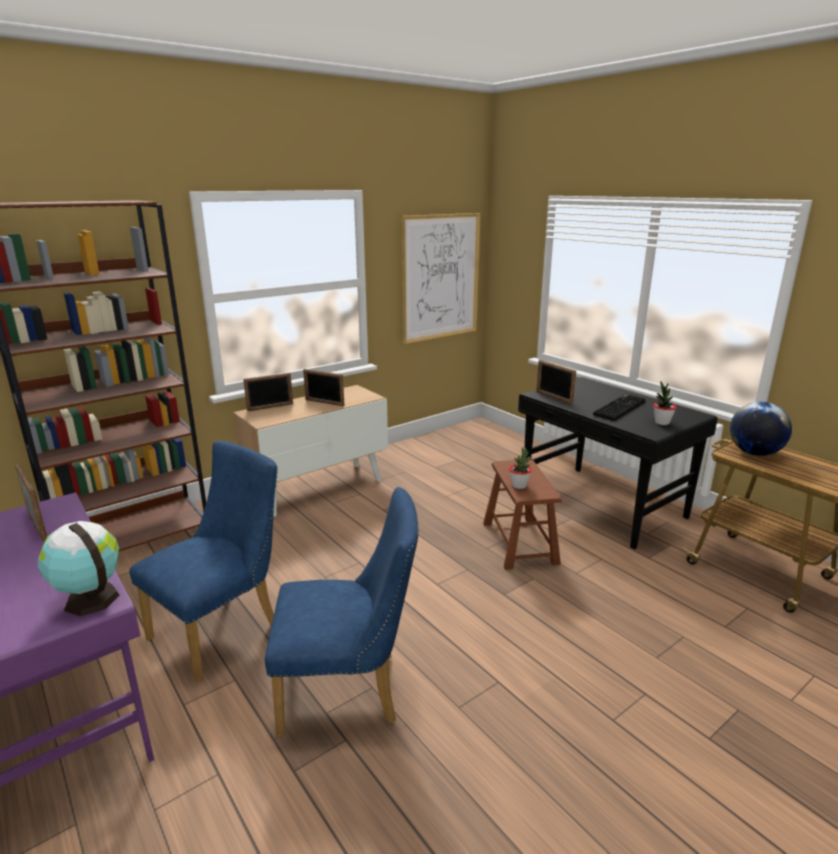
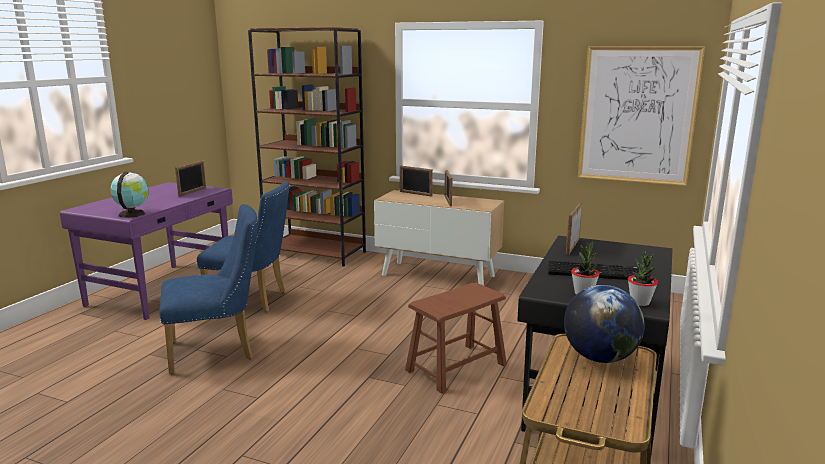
camera: 60 degrees right, 5 degrees down
(349, 692) = (218, 350): blue chair -> blue chair turned 75 degrees counterclockwise
(519, 486) = (439, 299): potted plant -> potted plant (640, 302)

